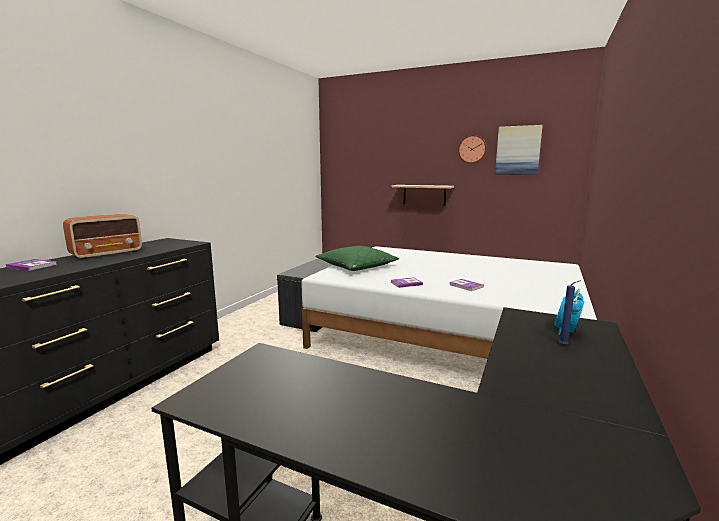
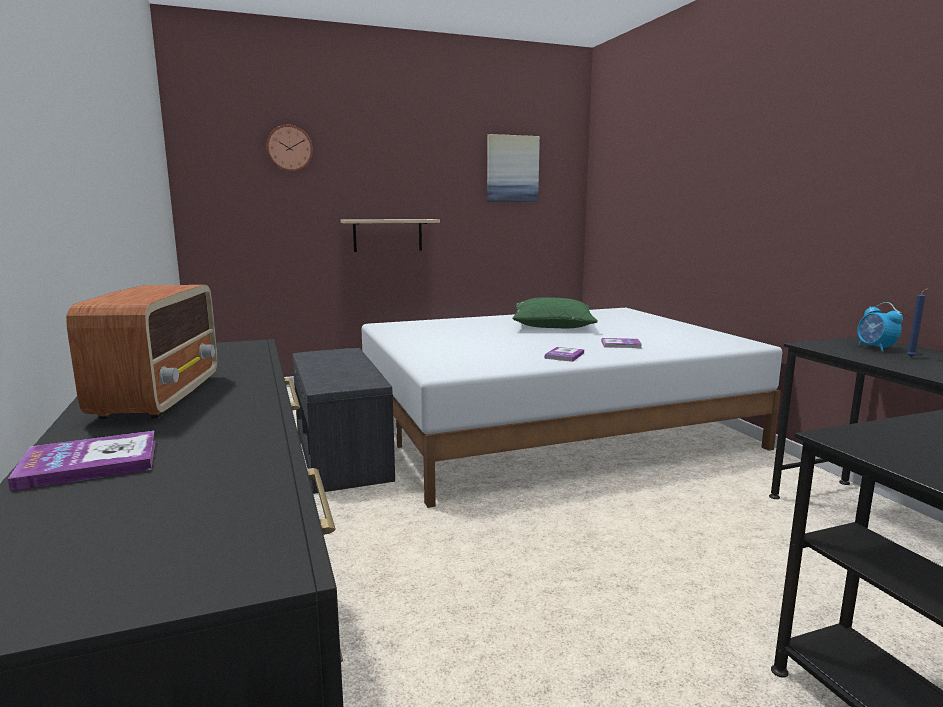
camera: 45 degrees left, 0 degrees up
(357, 266) = (440, 351): green pillow -> green pillow (553, 325)
(472, 149) = (454, 164): wall clock -> wall clock (289, 148)

